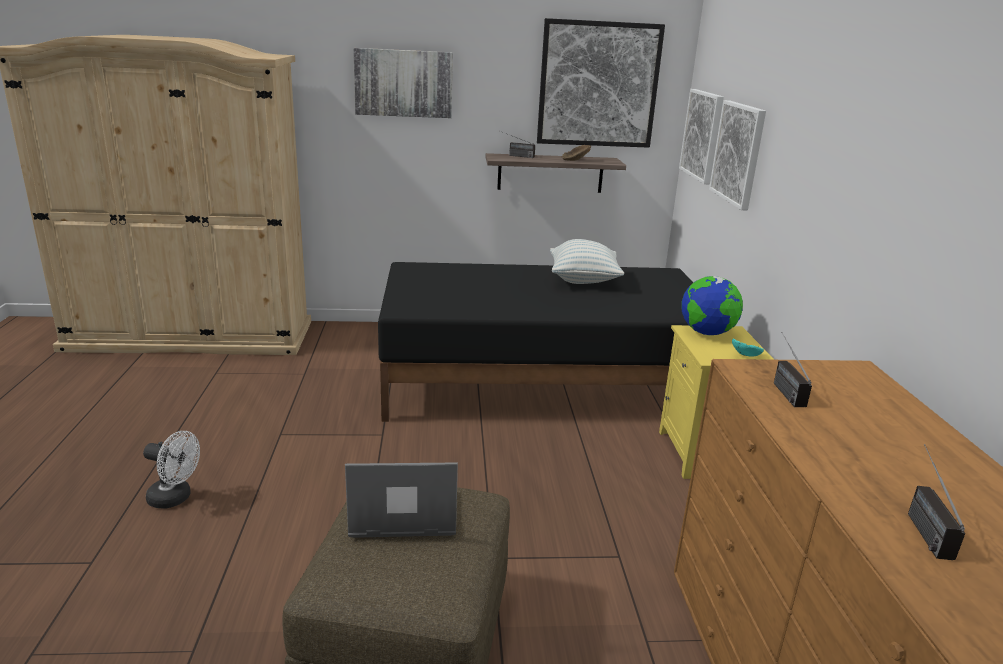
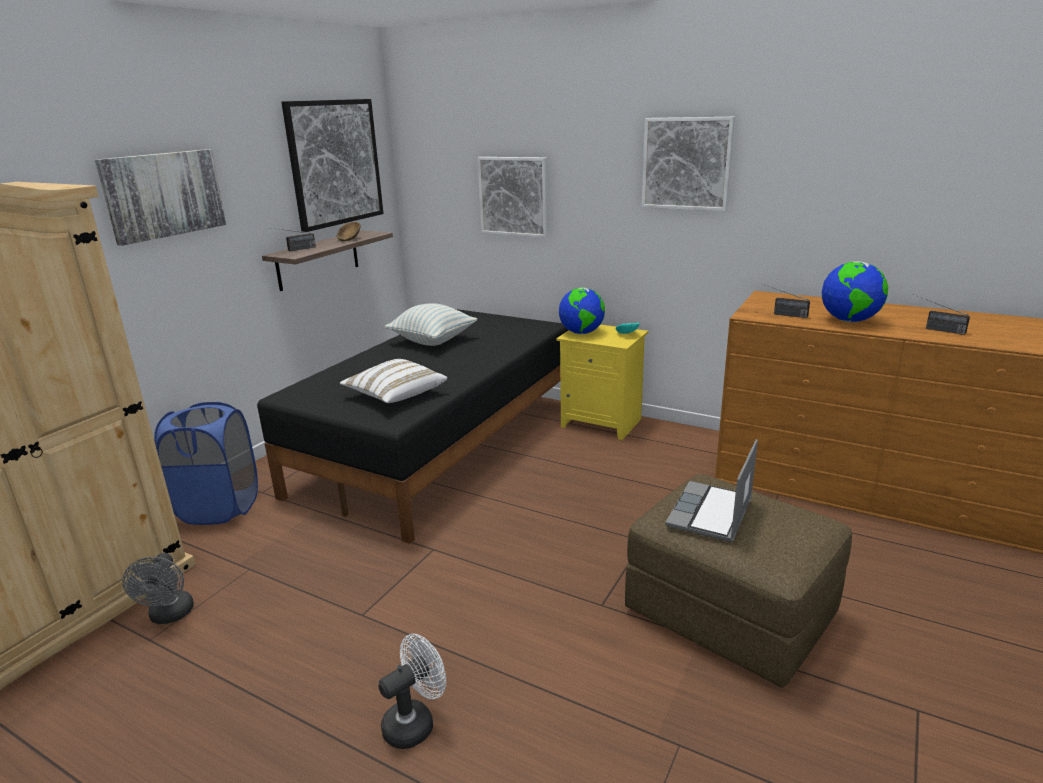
camera: 55 degrees left, 0 degrees up
(240, 369) = (170, 616): none -> grey fan
(364, 335) = (219, 508): none -> blue laundry basket
(449, 297) = (395, 395): none -> white pillow
(702, 135) = (440, 191): picture -> picture (686, 164)
(835, 441) = (849, 321): none -> globe

